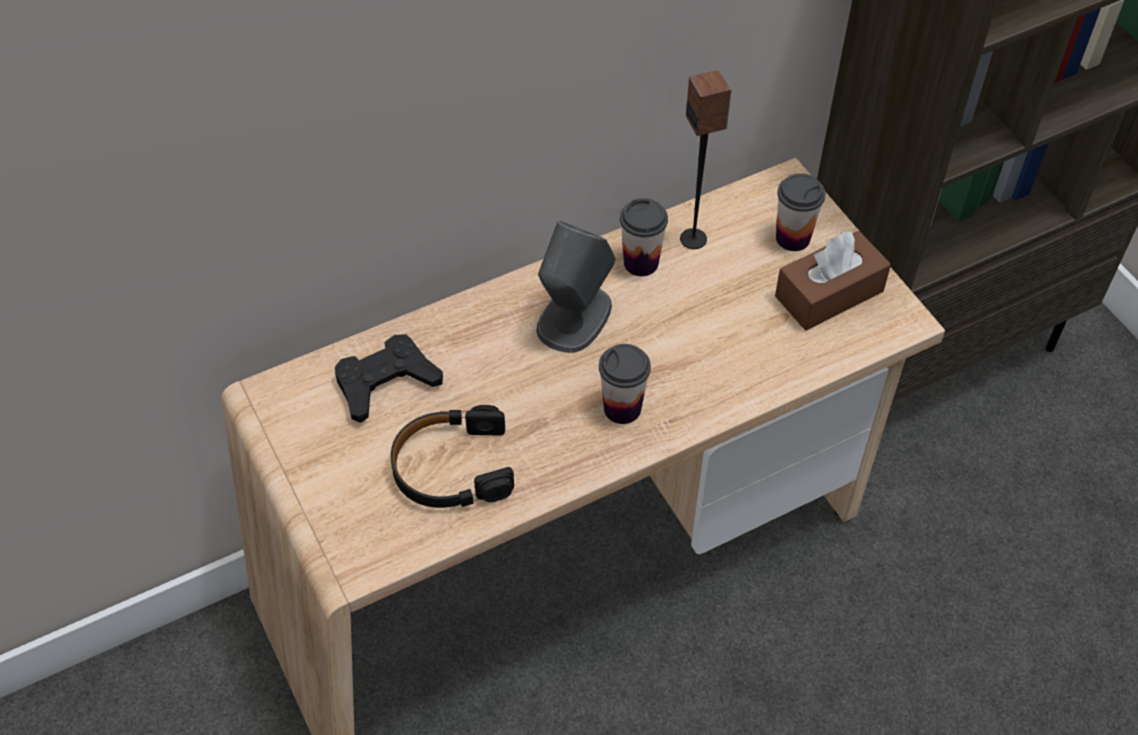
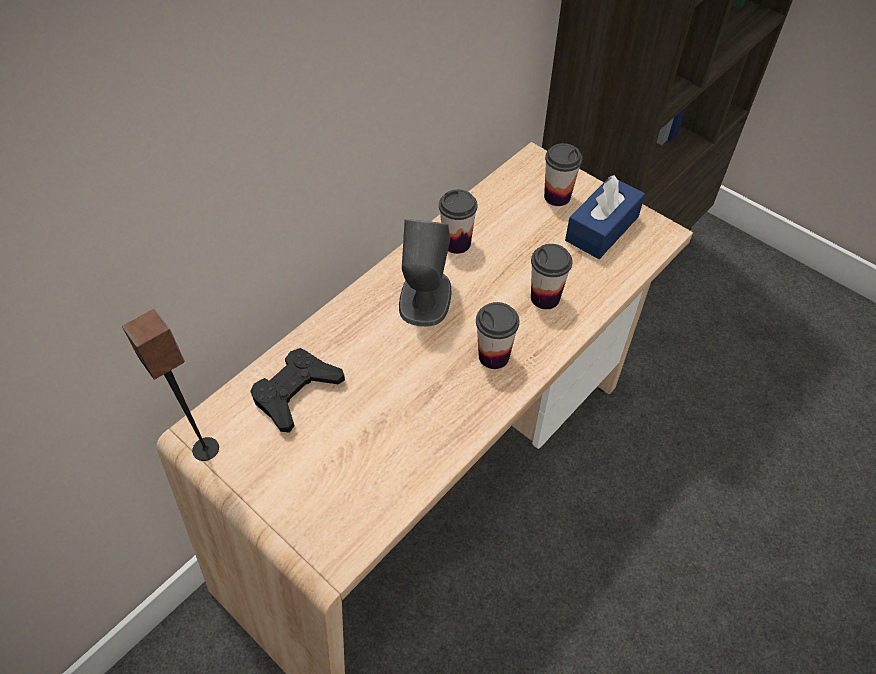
camera: 20 degrees left, 0 degrees up
(452, 468) = (380, 446): black headphones -> none
(694, 239) = (487, 216): speaker -> speaker (206, 449)
(715, 358) = (545, 298): none -> cup
(829, 294) = (602, 228): brown tissue box -> blue tissue box

